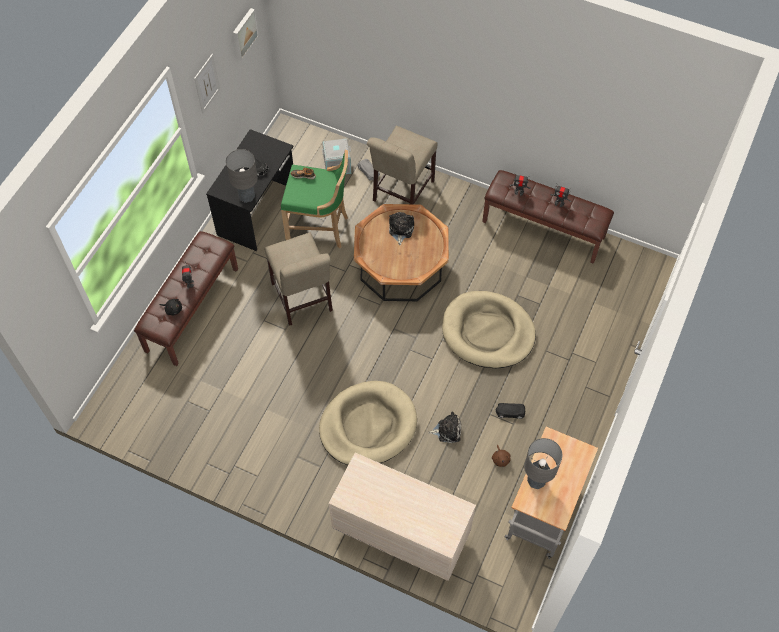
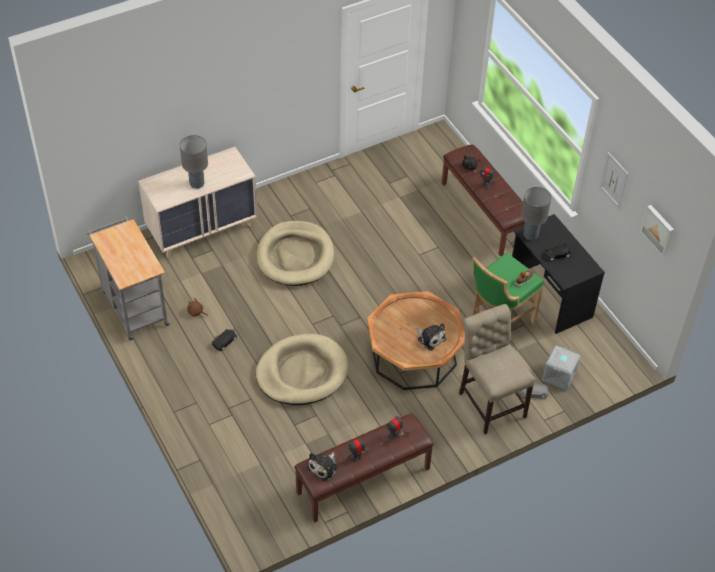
camera: 125 degrees right, 10 degrees down
(302, 300) = (436, 278): beige chair -> none
(447, 430) = (247, 296): plush toy -> plush toy (324, 467)
(536, 480) = (135, 242): grey table lamp -> grey table lamp (196, 183)

